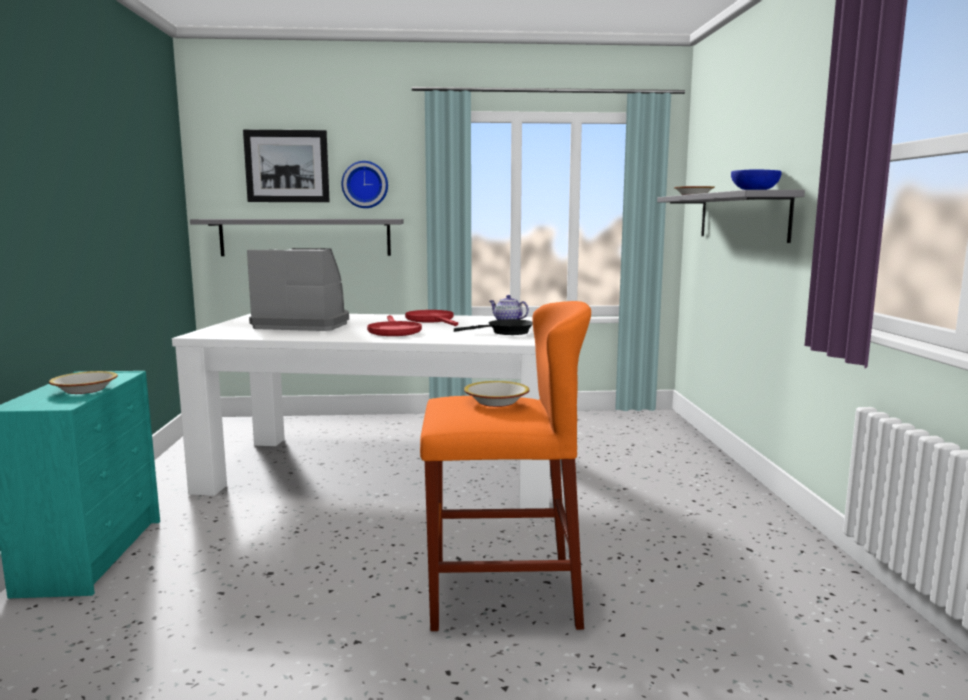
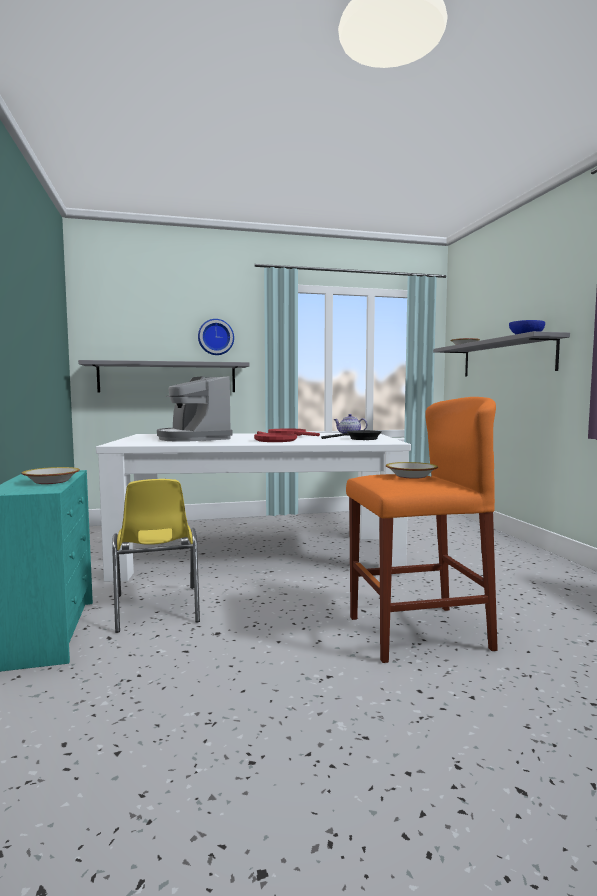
camera: 10 degrees left, 5 degrees down
(223, 535) = (156, 609): none -> yellow chair
(287, 166) = (154, 321): picture -> none
(303, 325) = (193, 438): coffee machine -> coffee machine turned 120 degrees counterclockwise

